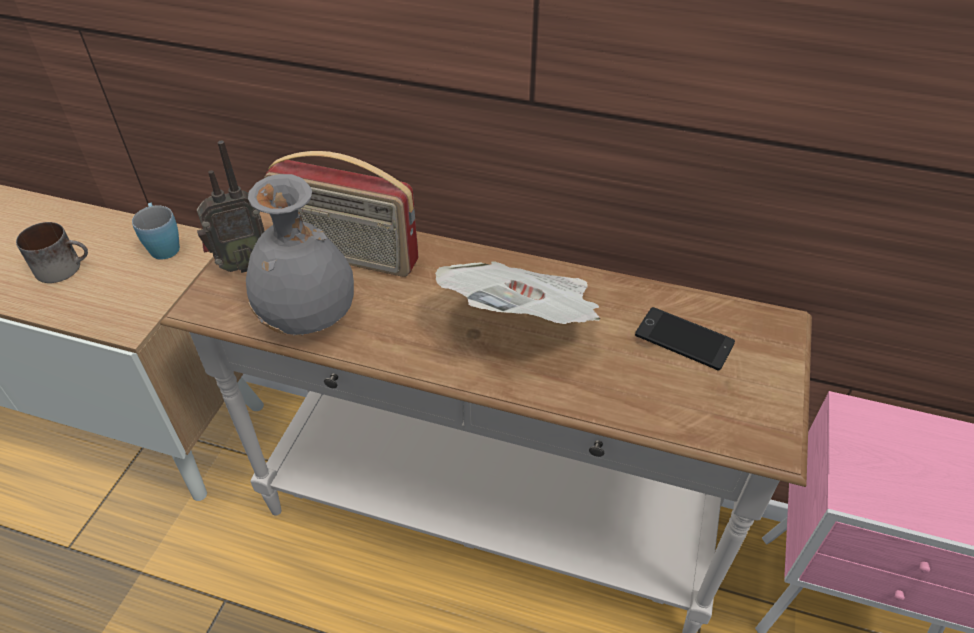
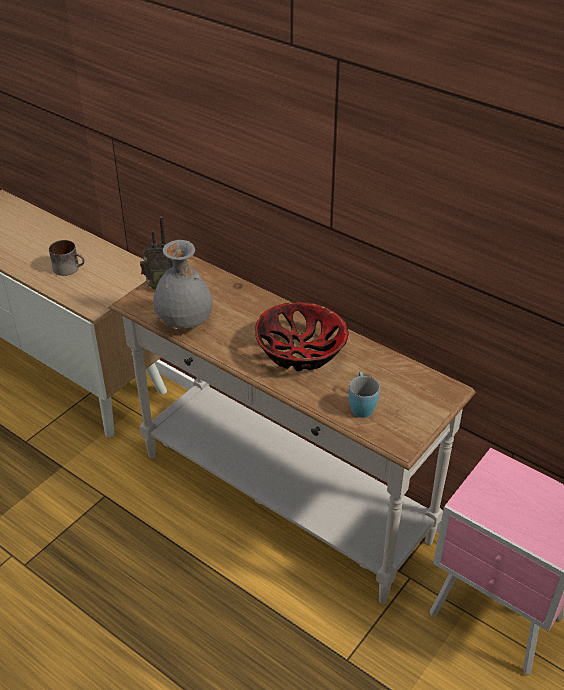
camera: 20 degrees right, 5 degrees down
(163, 245) = (127, 268): blue mug -> blue mug (361, 405)
(349, 257) = (220, 295): radio -> none
(524, 320) = (301, 352): newspaper -> bowl
(684, 339) = (387, 383): phone -> none

